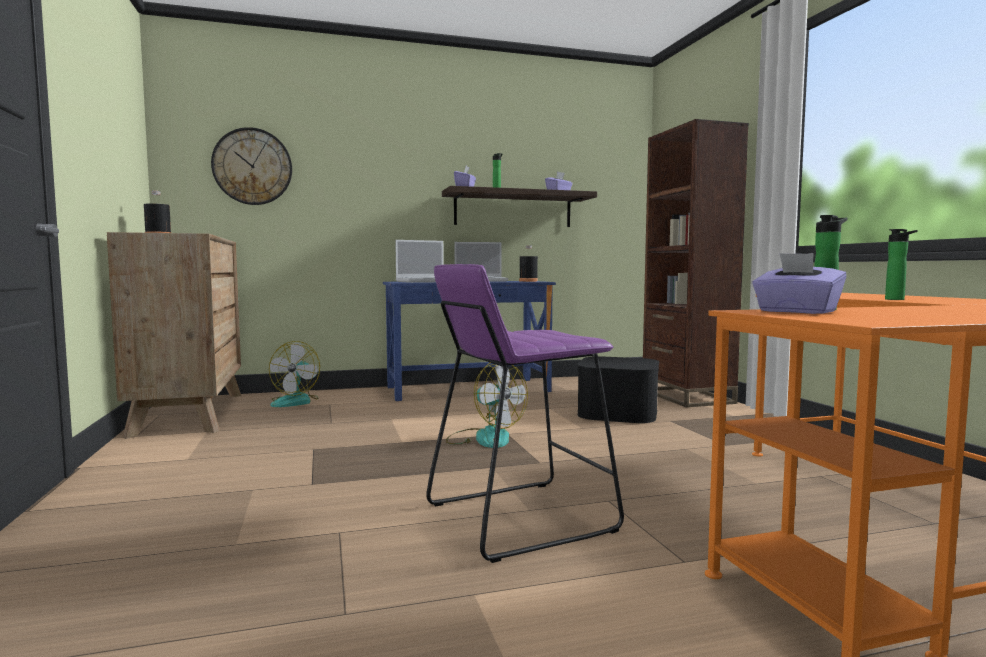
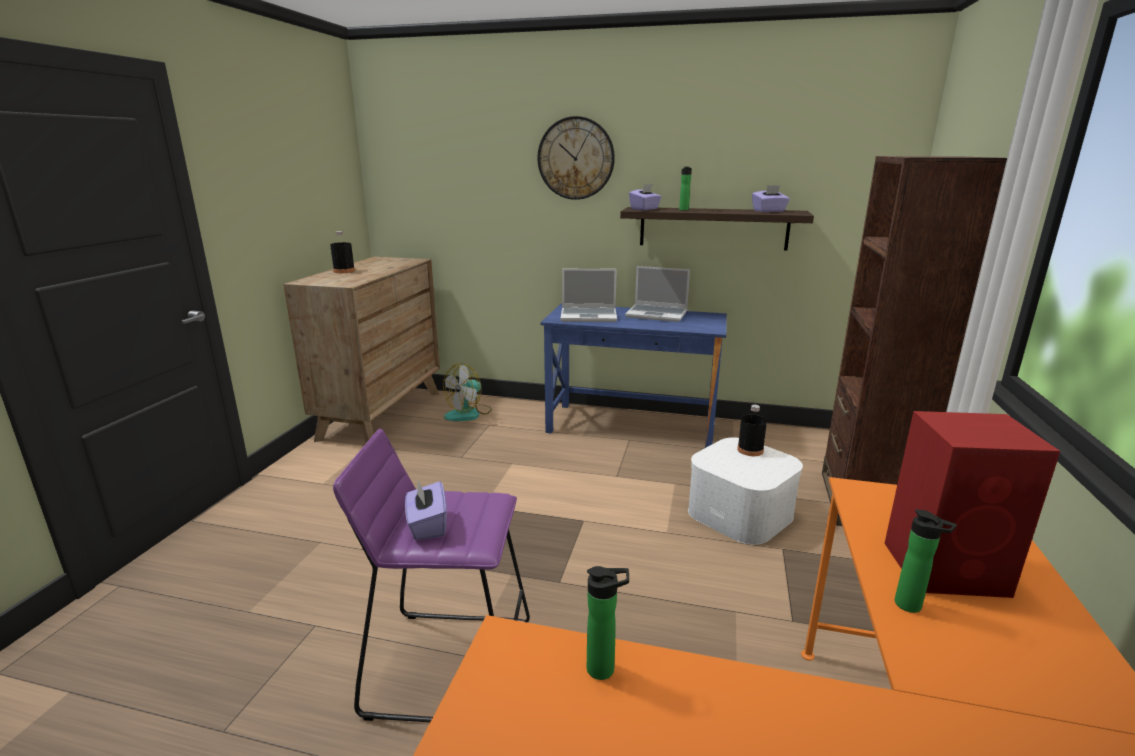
camera: 30 degrees right, 15 degrees up
(252, 166) = (443, 185): wall clock -> wall clock (576, 158)
(484, 438) = (556, 521): fan -> none
(528, 281) = (703, 325): black bottle -> black bottle (750, 450)
(618, 412) = (740, 513): black storage box -> white storage box
(796, 311) = (536, 672): purple tissue box -> purple tissue box (427, 525)
(881, 297) = (947, 569): none -> red speaker

